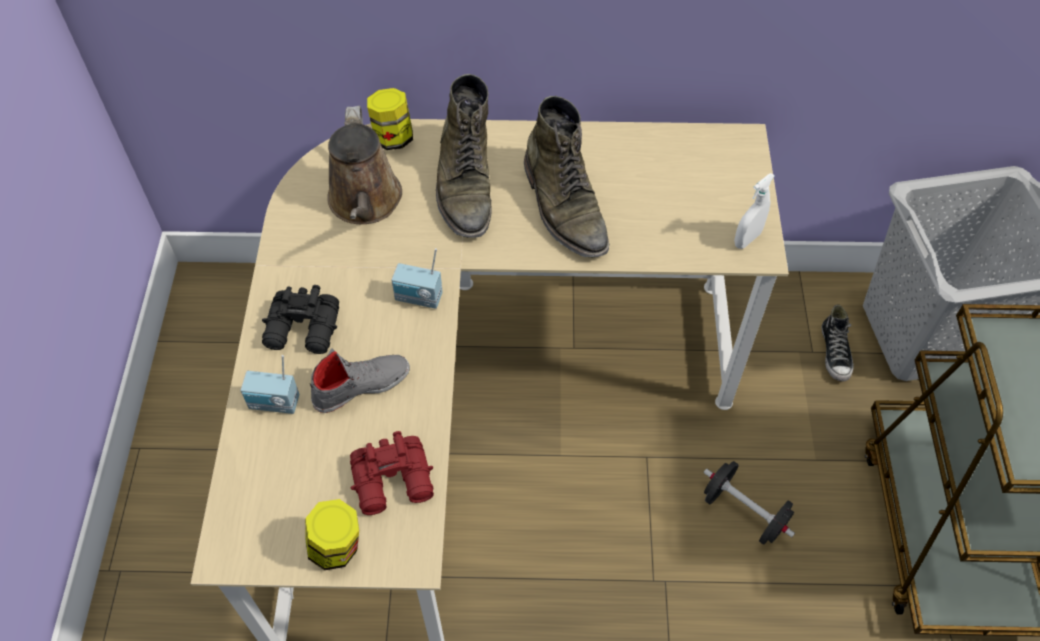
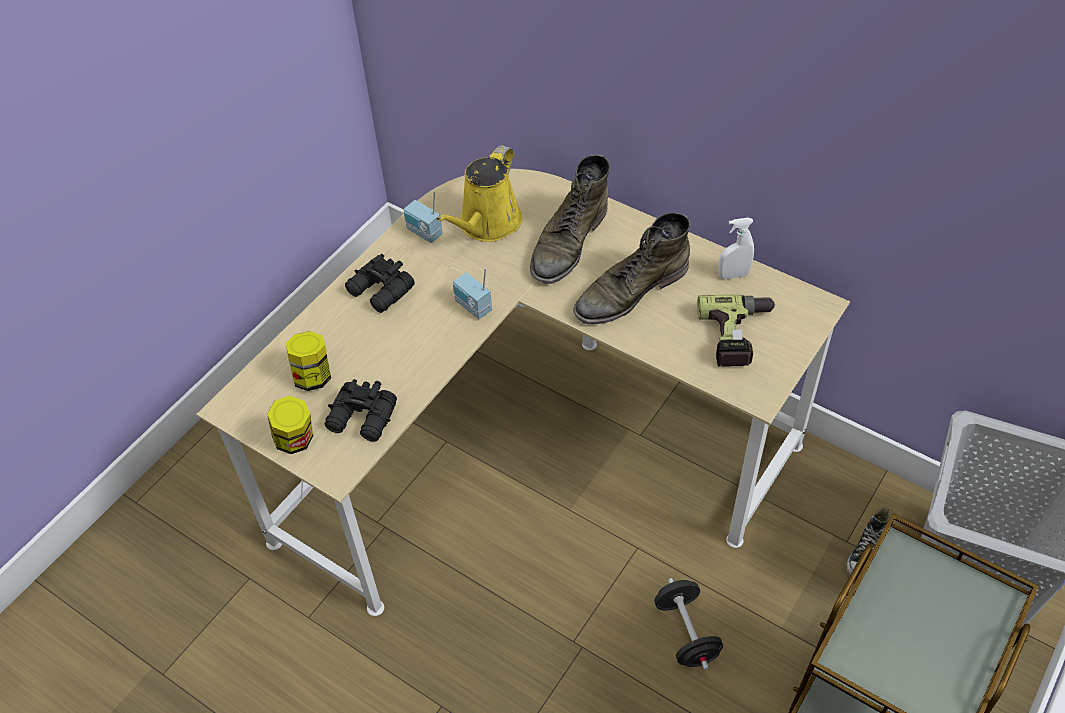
camera: 35 degrees right, 5 degrees down
(274, 404) = (326, 330): radio -> radio (423, 233)
(361, 385) = (389, 346): grey shoe -> none
(365, 203) = (487, 224): brown watering can -> yellow watering can
(393, 138) = (542, 187): jar -> jar (313, 377)
(395, 482) = (363, 419): red binoculars -> black binoculars
(564, 206) = (630, 291): green boot -> green boot turned 45 degrees clockwise
(698, 203) = (739, 336): none -> power drill
(747, 239) = (757, 381): white spray bottle -> white spray bottle (733, 275)

